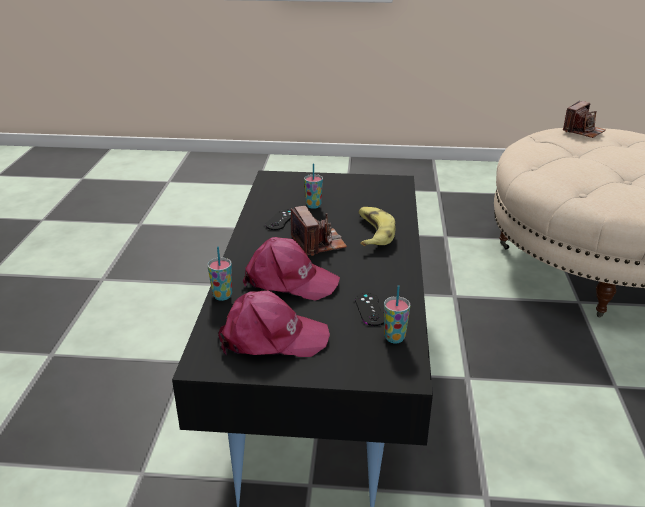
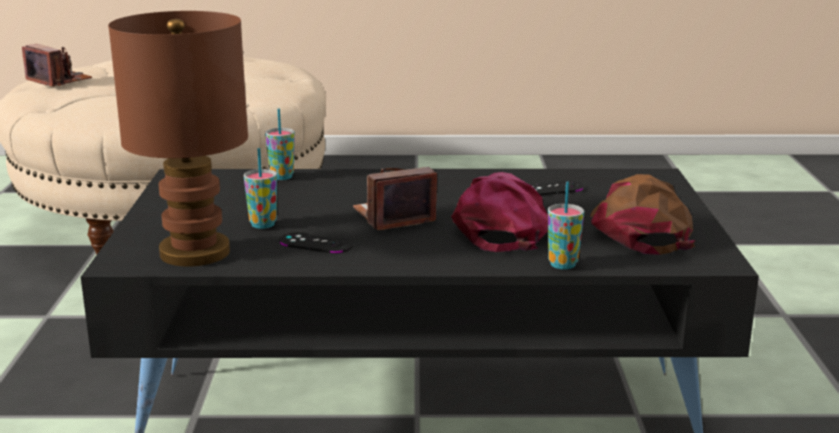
camera: 95 degrees left, 10 degrees down
(272, 338) = (639, 231): pink cap -> brown cap
(279, 191) = (196, 252): none -> brown table lamp
(372, 233) = (357, 189): banana -> none
(394, 338) = (599, 179): cup -> cup (282, 177)

